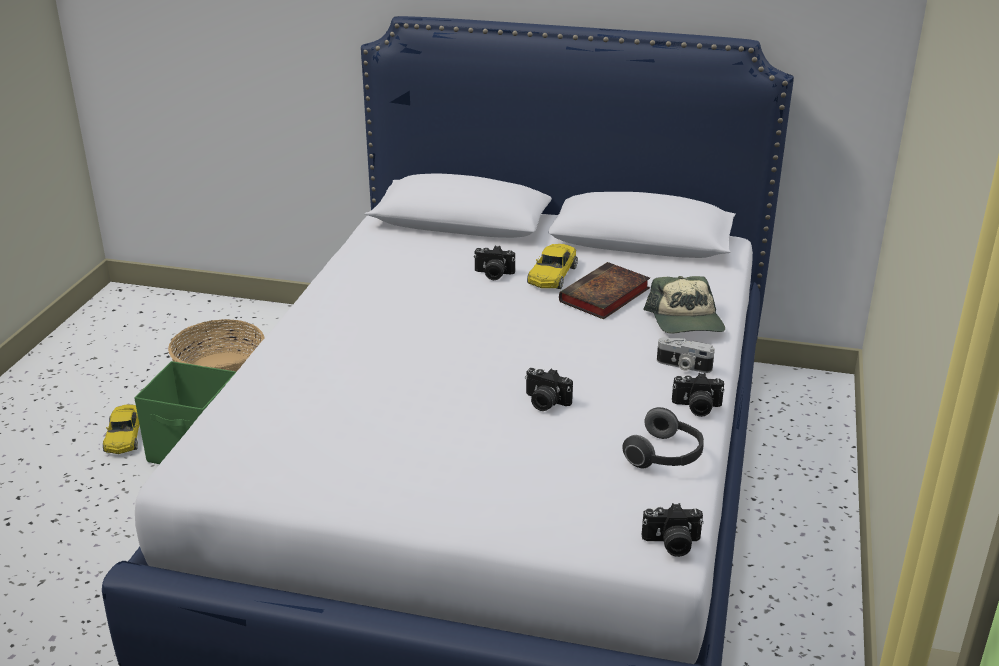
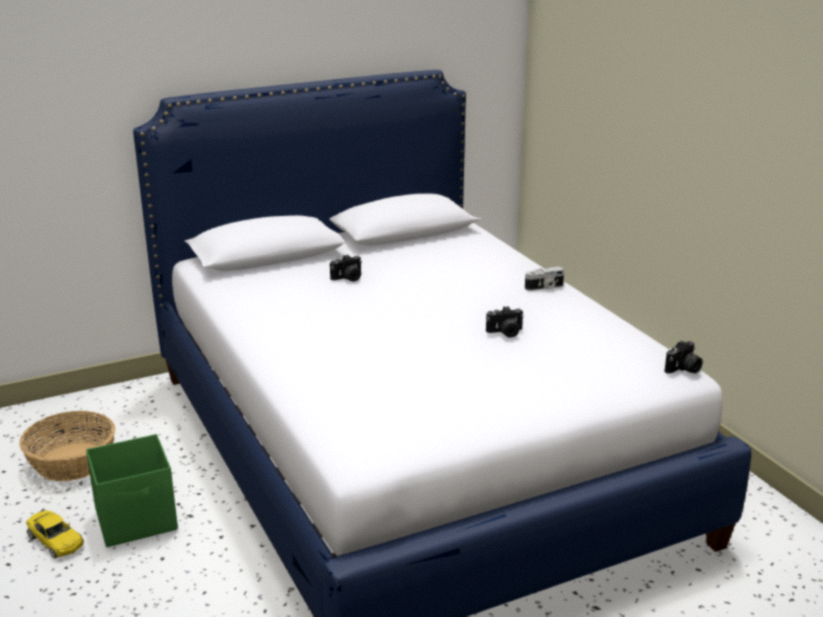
camera: 40 degrees left, 5 degrees down
(552, 275) = (386, 267): yellow toy car -> none
(604, 297) = (438, 268): book -> none
(665, 456) = (612, 332): headphones -> none
(686, 321) = (506, 265): cap -> none
(696, 407) = (586, 304): camera -> none

